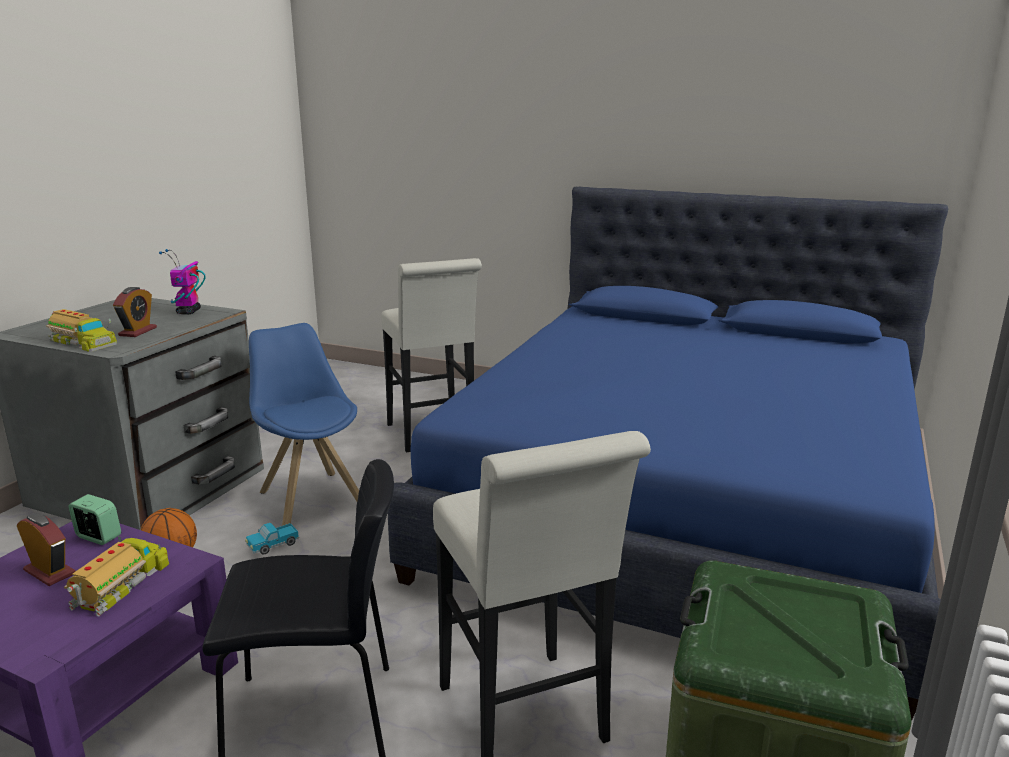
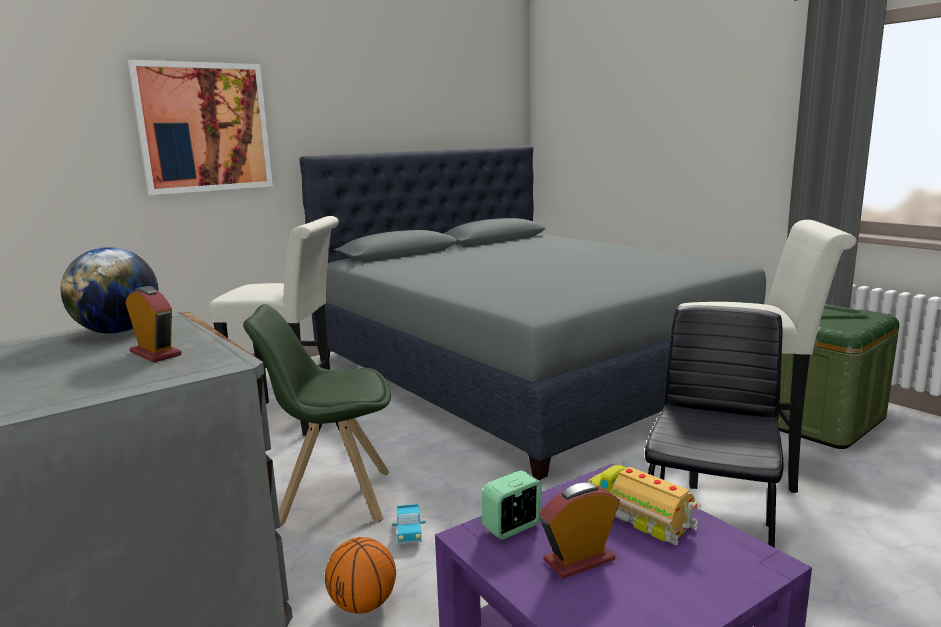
camera: 60 degrees left, 5 degrees down
(81, 342) = (137, 381): toy truck -> none
(188, 312) = (118, 331): toy robot -> globe
(311, 498) = (334, 497): blue chair -> green chair
(497, 149) = (204, 127): none -> picture
(685, 504) = (529, 367): blue bed -> grey bed

